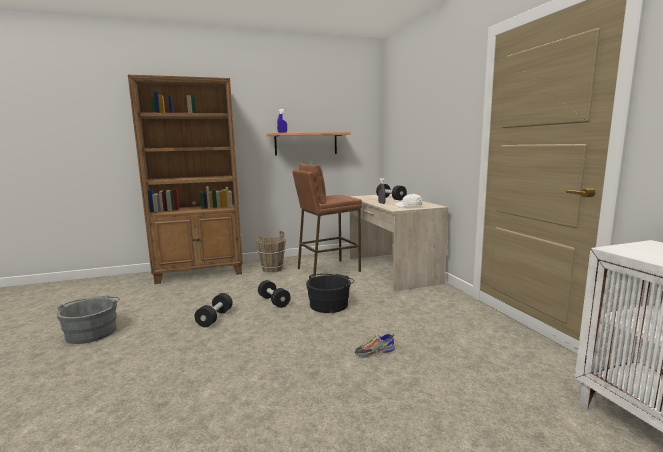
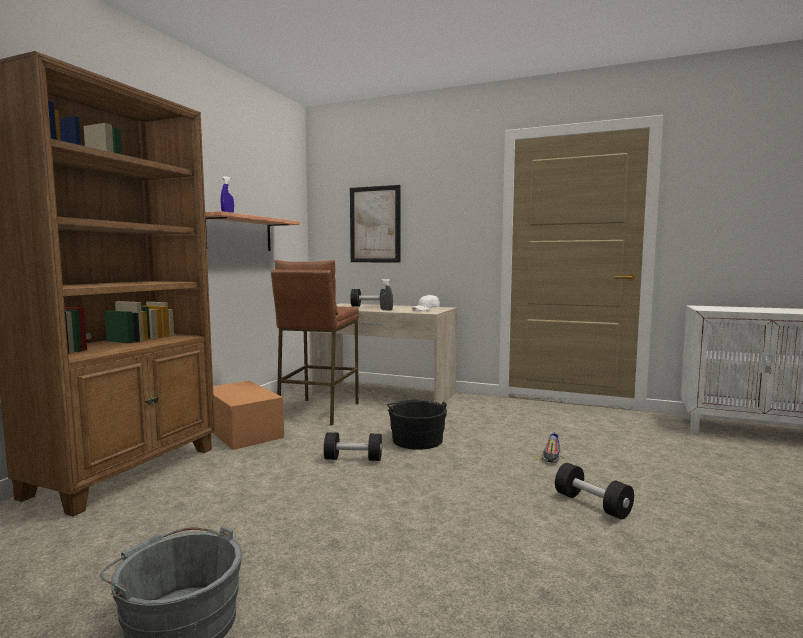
camera: 50 degrees left, 5 degrees down
(215, 318) = (335, 503): black dumbbell -> black dumbbell (592, 505)
(272, 269) = (242, 431): brown bucket -> cardboard box
(410, 130) = (375, 224): none -> picture

